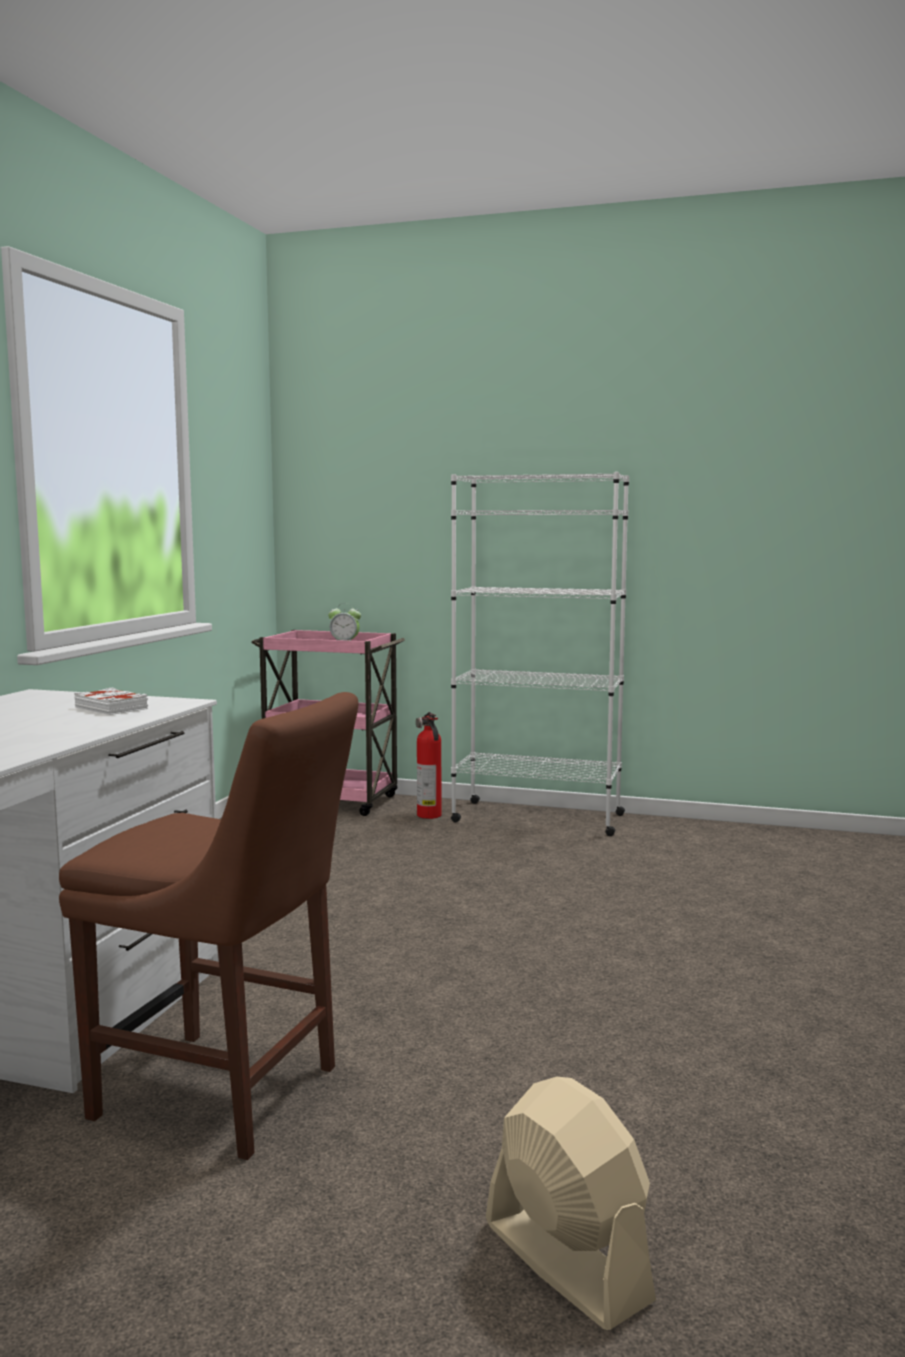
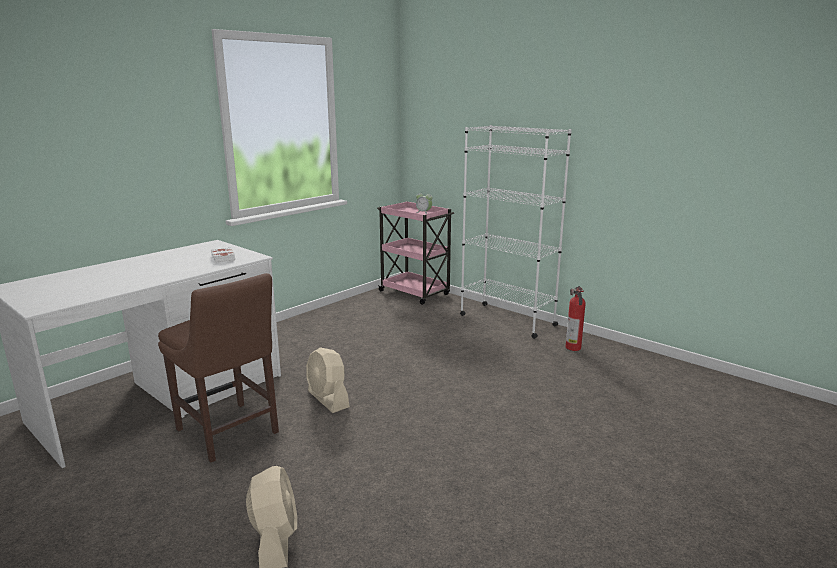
camera: 25 degrees right, 10 degrees up
(369, 989) = (328, 399): none -> beige fan
(430, 815) = (453, 309): fire extinguisher -> fire extinguisher (573, 348)

